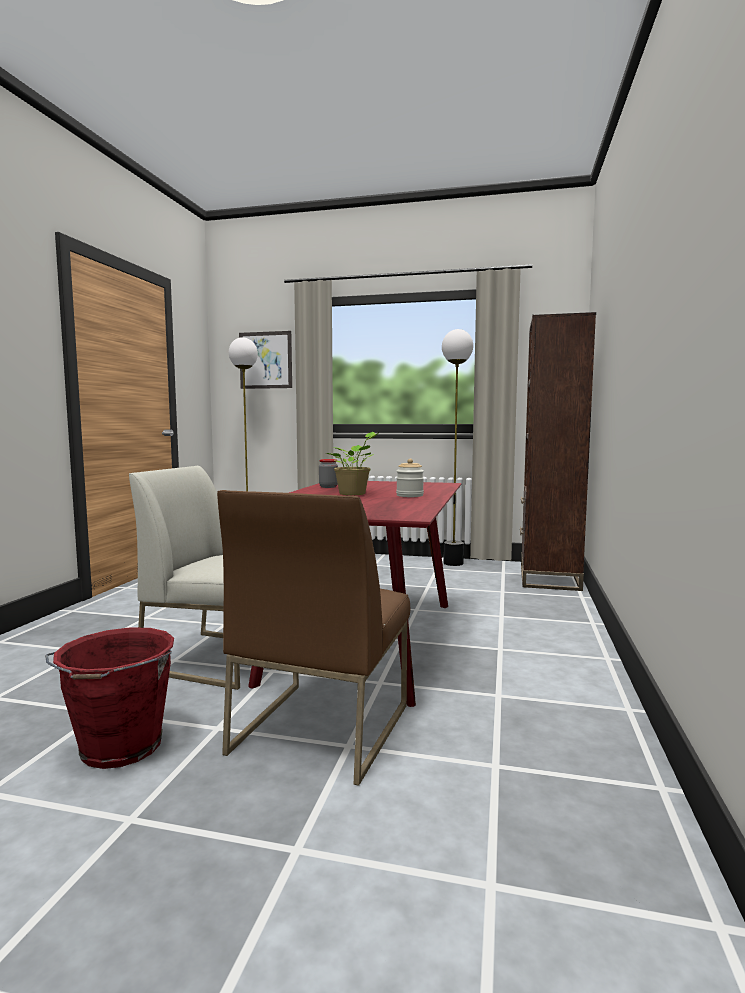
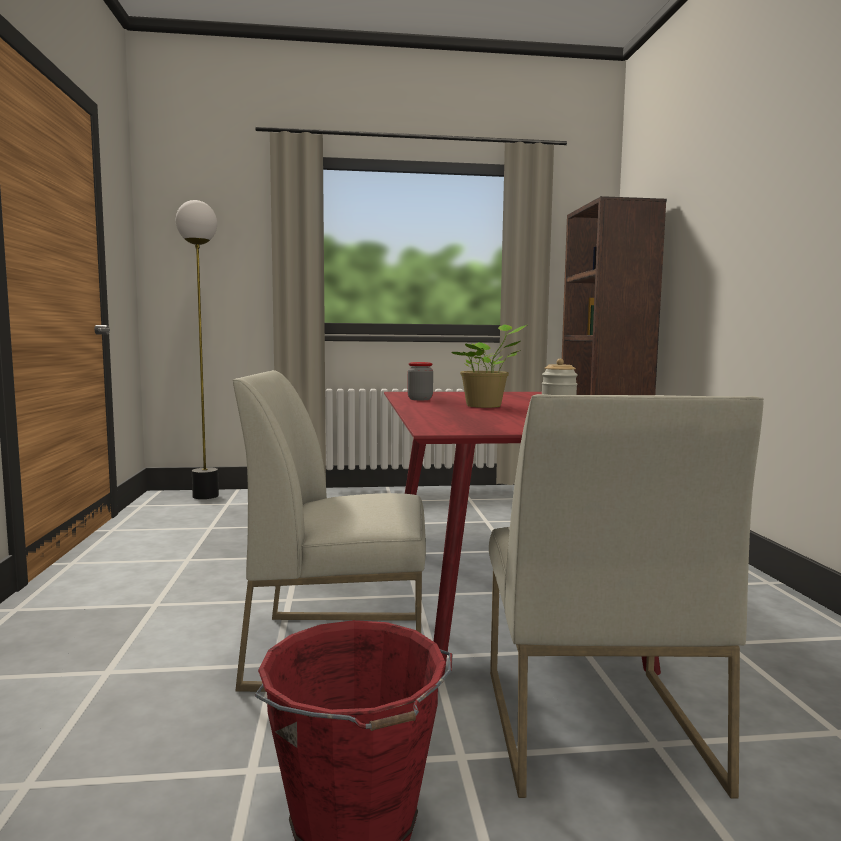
camera: 20 degrees left, 0 degrees up
(265, 360) = (223, 234): picture -> none
(321, 727) = (592, 725): brown chair -> white chair
(453, 563) = (479, 491): floor lamp -> none

